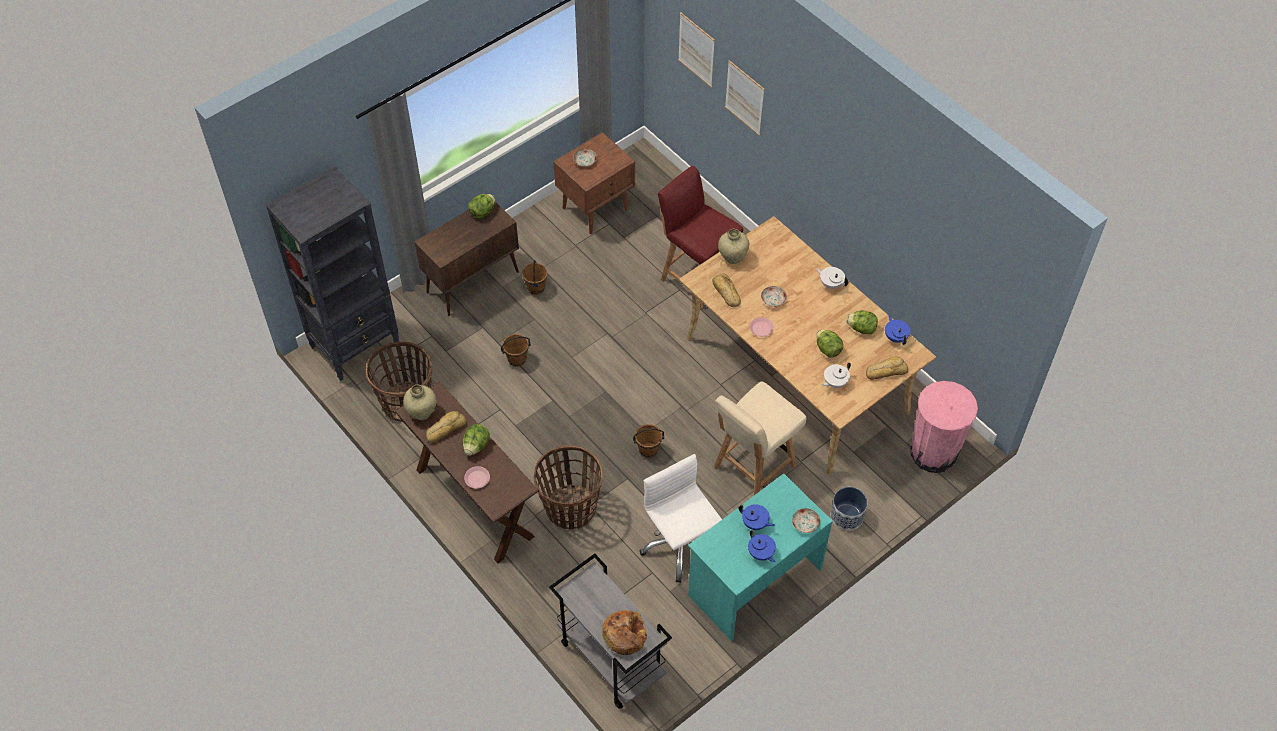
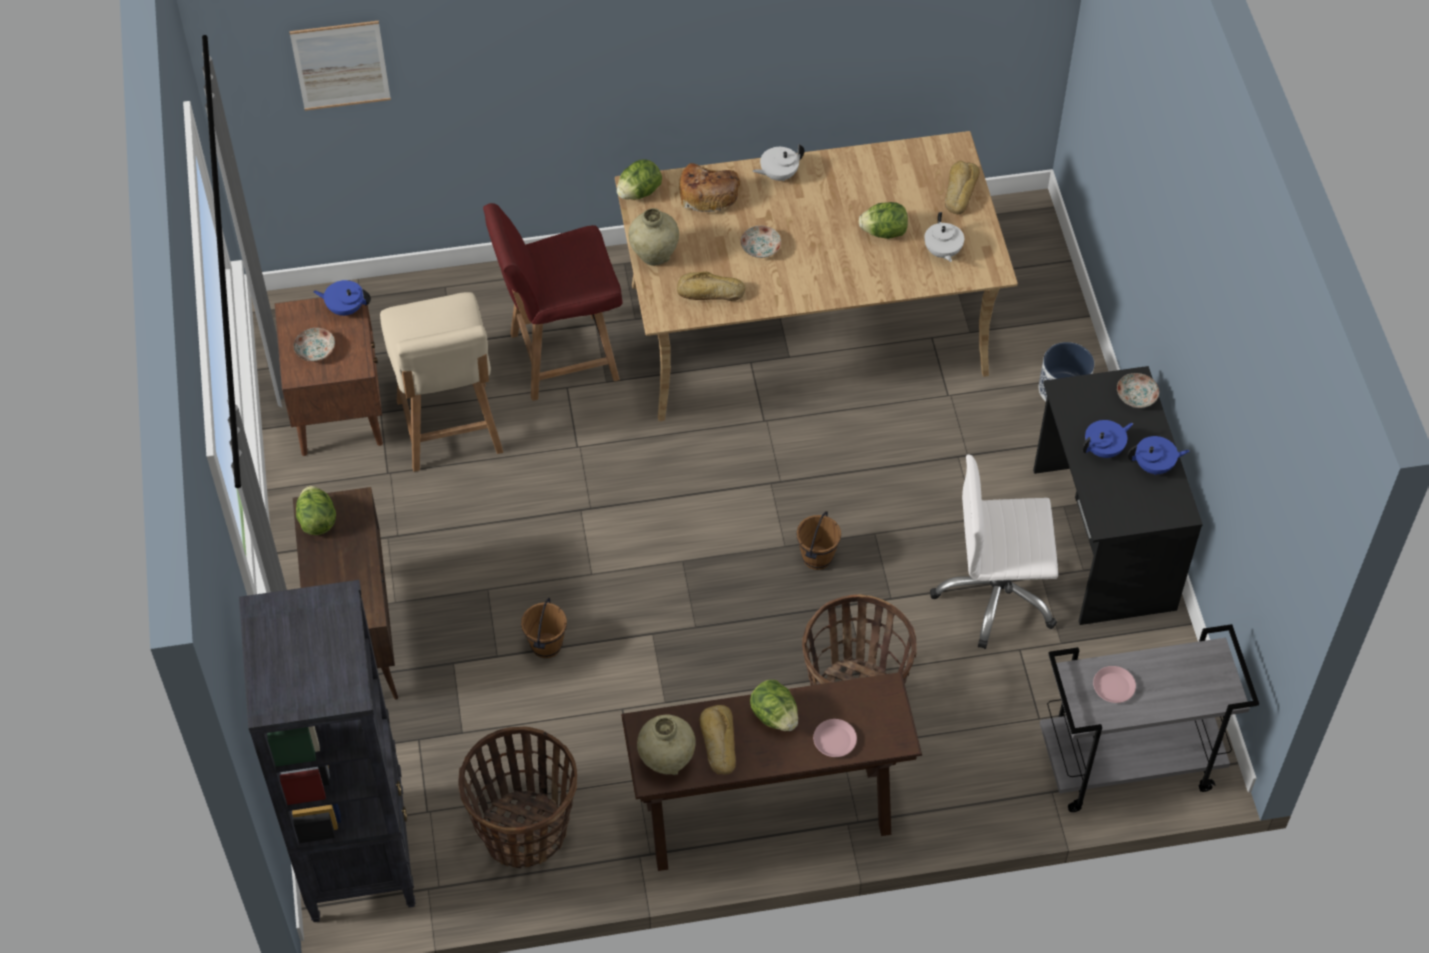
camera: 60 degrees left, 0 degrees up
(536, 288) = (431, 560): brown bucket -> none
(625, 635) = (1190, 681): bread -> bread (707, 192)
(744, 97) = (466, 63): picture -> none
(753, 468) = (924, 452): beige chair -> beige chair (449, 429)
(754, 581) = (1101, 540): turquoise desk -> black desk
(761, 328) = (800, 285): pink plate -> pink plate (1113, 687)
(861, 329) = (875, 181): lettuce -> lettuce (639, 192)
(895, 337) = (912, 154): blue teapot -> blue teapot (345, 308)
(933, 452) = (1024, 251): pink trash can -> none

